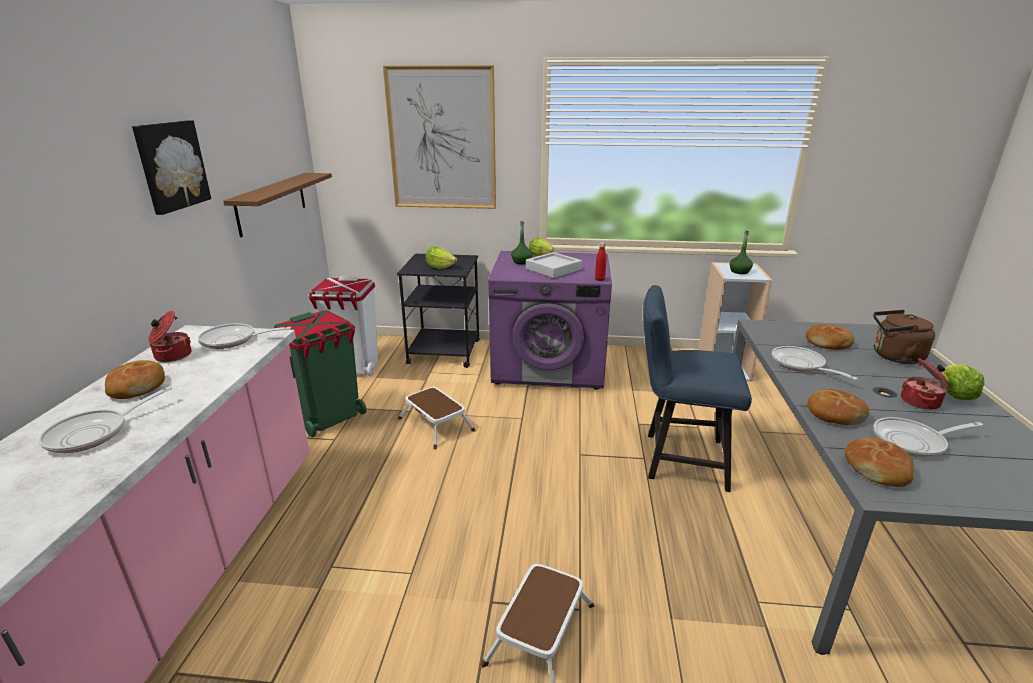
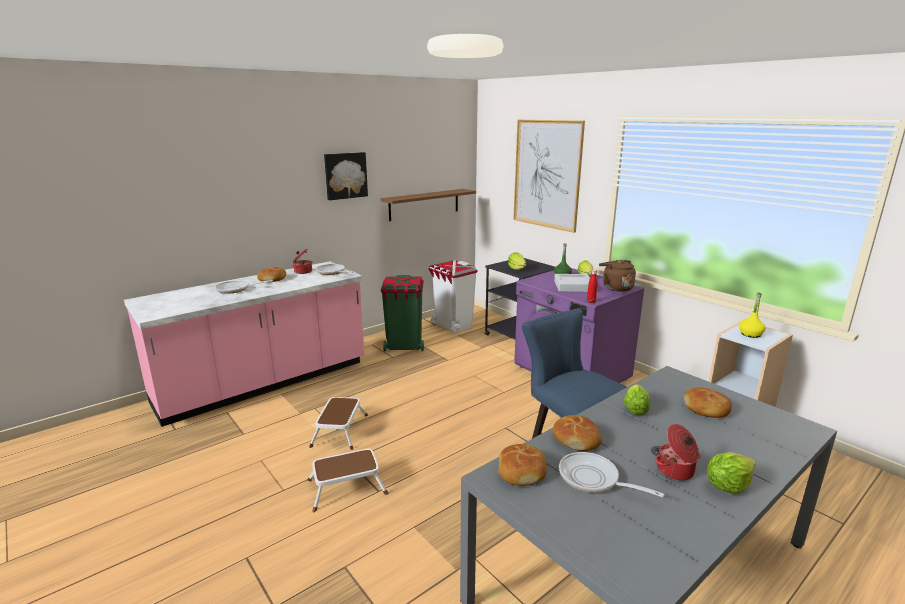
camera: 45 degrees right, 5 degrees down
(435, 425) = (449, 373): brown step ladder -> brown step ladder (339, 430)
(739, 271) = (750, 334): green bottle -> yellow bottle
(801, 365) = (635, 408): frying pan -> lettuce
(894, 357) = (749, 442): brown kettle -> brown kettle (615, 288)

